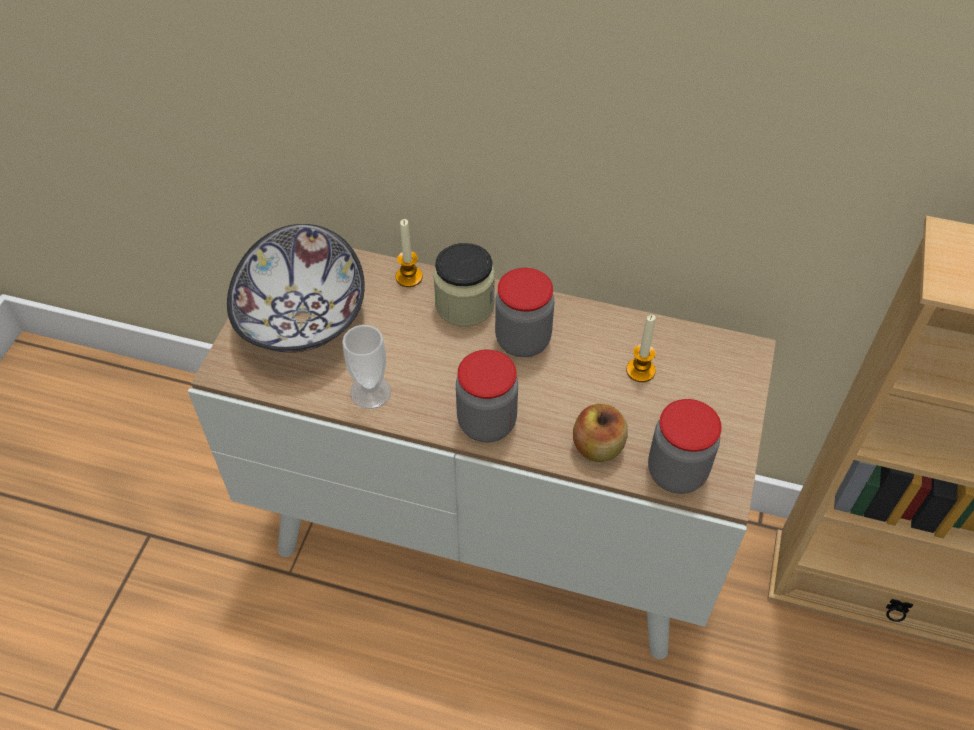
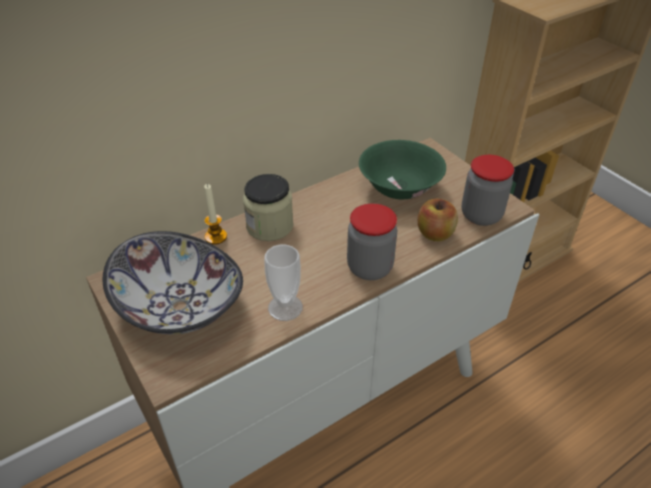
camera: 50 degrees left, 10 degrees down
(523, 340) = (326, 218): jar -> none
(640, 370) = (399, 189): candle -> green bowl

